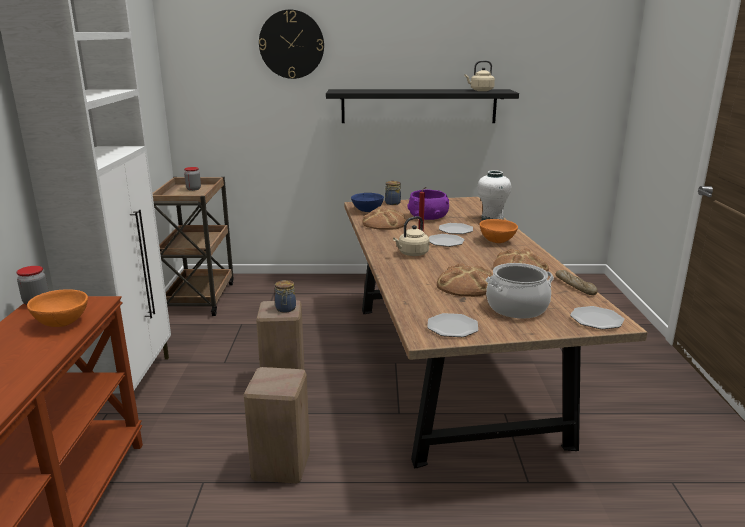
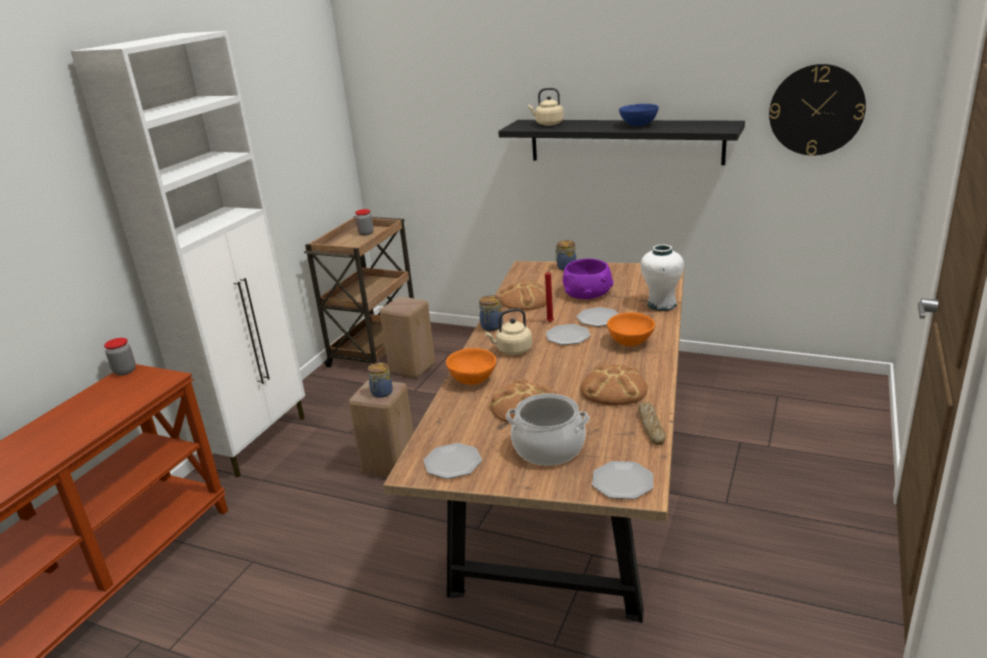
camera: 25 degrees right, 5 degrees up
(63, 322) = (125, 398): orange bowl -> orange bowl (473, 380)
(280, 465) = (326, 561): beige stool -> beige stool (412, 367)
(291, 44) = (474, 68): wall clock -> wall clock (816, 110)
(367, 211) = (525, 278): blue bowl -> blue bowl (638, 125)
(376, 241) = (491, 327): none -> jar
(480, 90) = (694, 126): beige kettle -> beige kettle (548, 124)

